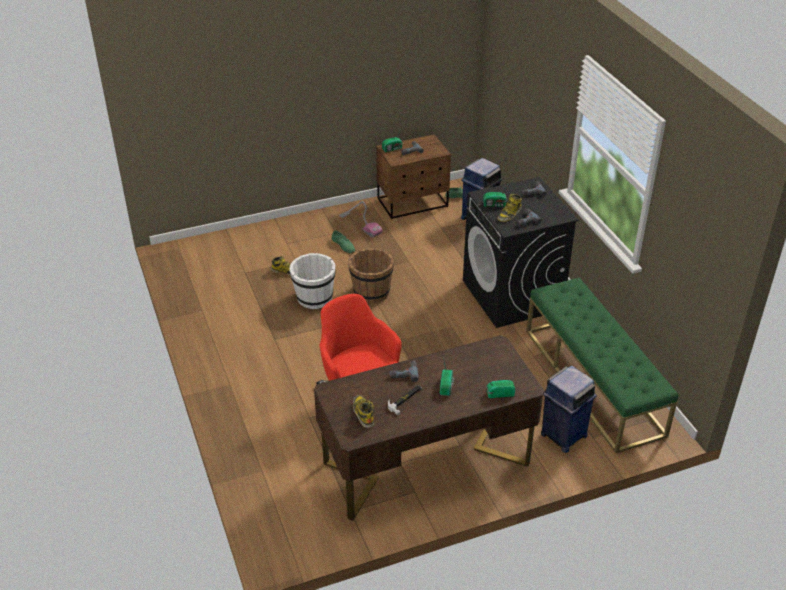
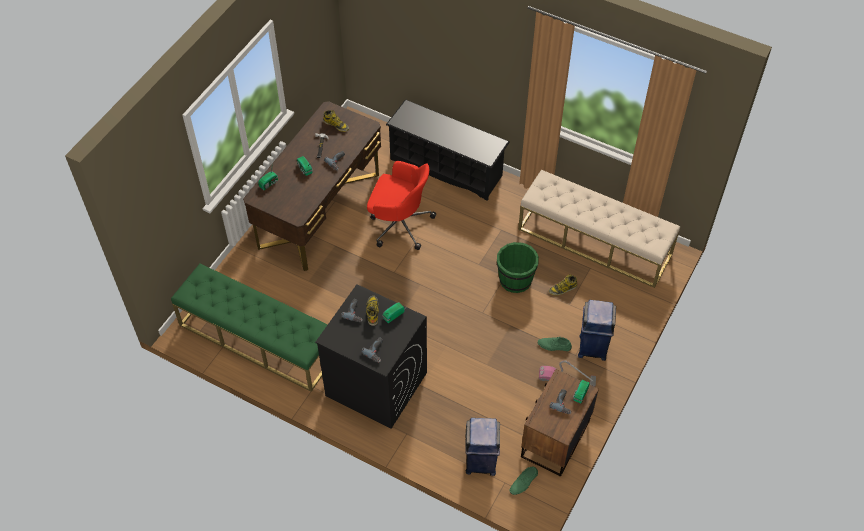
camera: 140 degrees right, 15 degrees up
(213, 286) = (595, 242): none -> beige bench
(249, 423) = (447, 167): none -> black shoe rack
(314, 298) = (515, 279): white bucket -> green bucket
(371, 292) = (482, 313): brown bucket -> none
(563, 435) = (250, 281): blue trash can -> blue trash can (592, 347)

